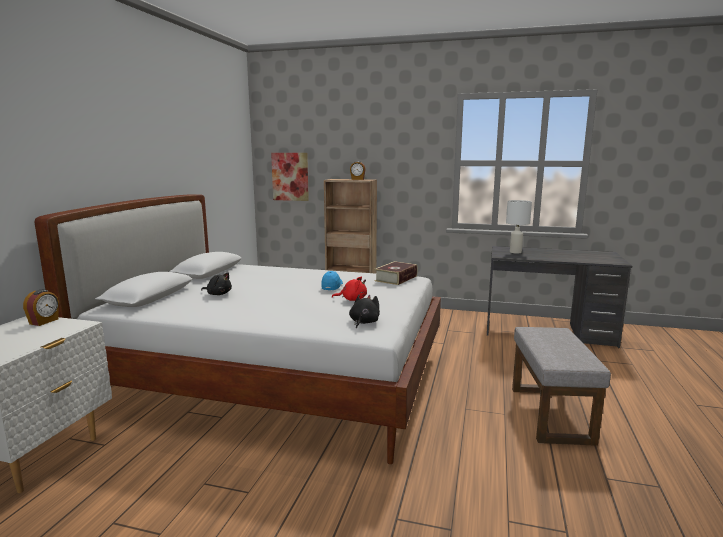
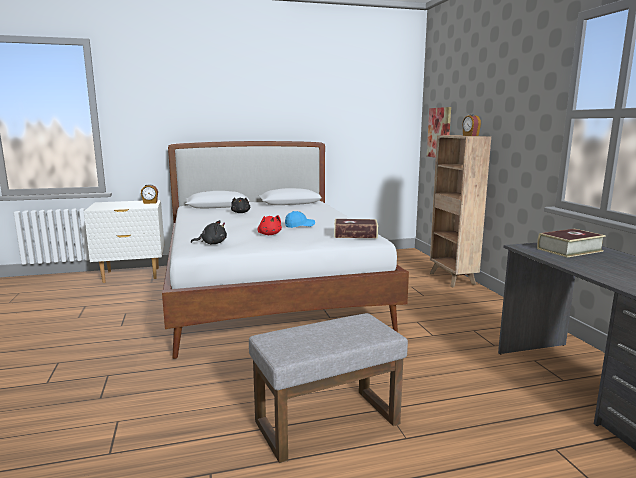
camera: 60 degrees right, 0 degrees up
(515, 252) = (569, 250): white table lamp -> book

